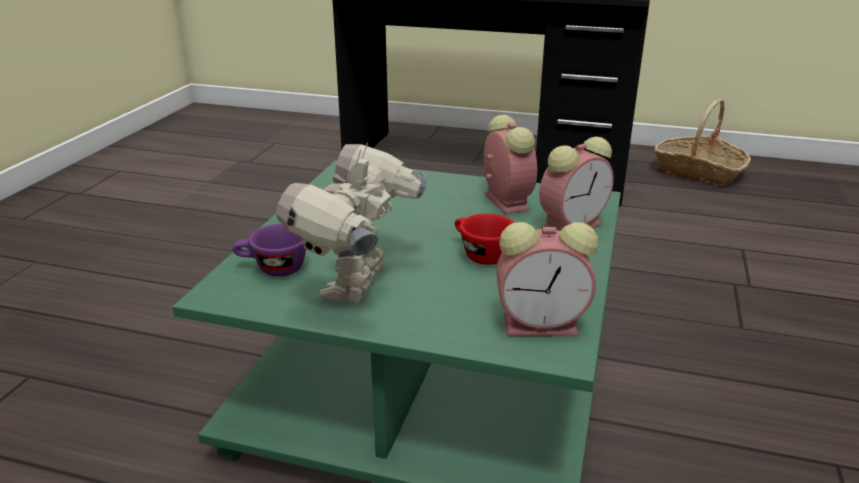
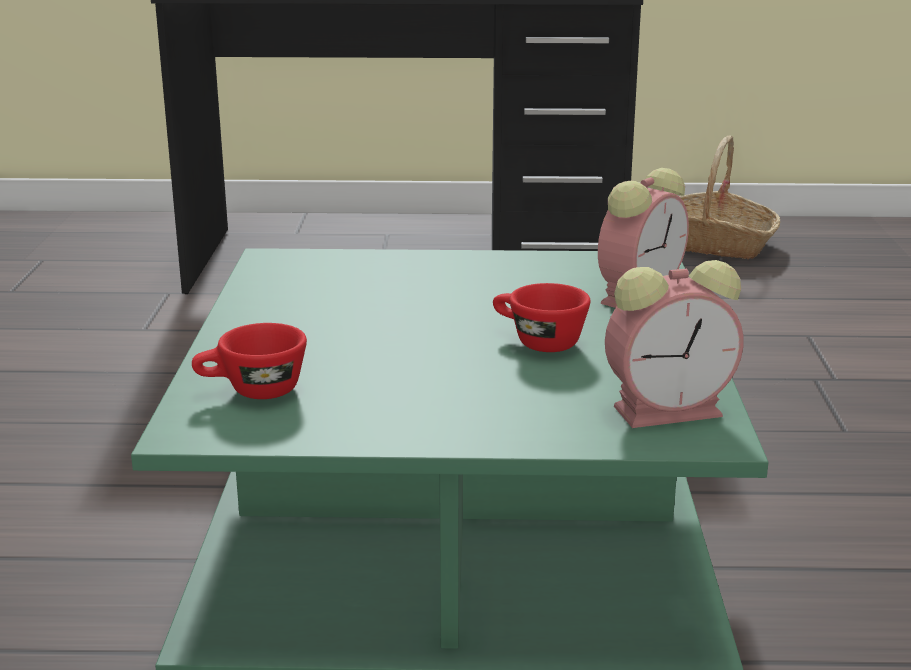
camera: 15 degrees left, 5 degrees down
(273, 269) = (252, 391): purple cup -> red cup
(359, 286) = (394, 397): toy robot -> none
(504, 201) = (530, 276): alarm clock -> none

